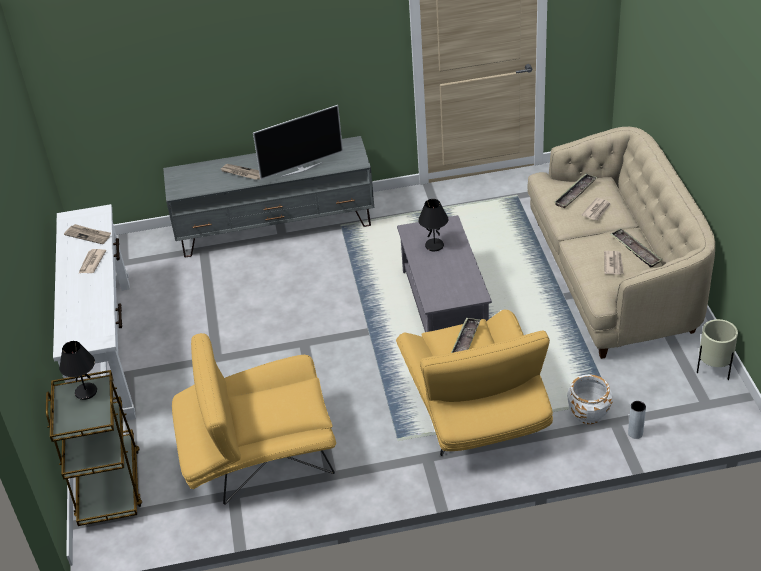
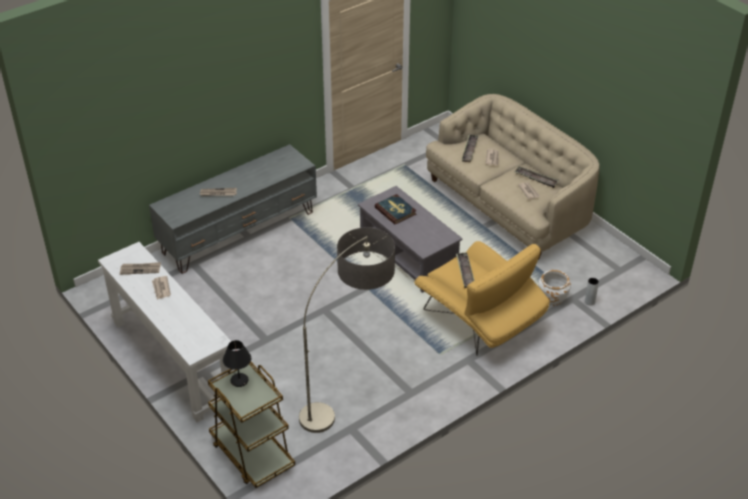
camera: 30 degrees left, 0 degrees up
(259, 457) = (350, 397): yellow armchair -> floor lamp
(301, 169) = (263, 179): television -> none
(434, 245) = (395, 211): black table lamp -> book
(714, 370) = (611, 248): beige planter -> none

